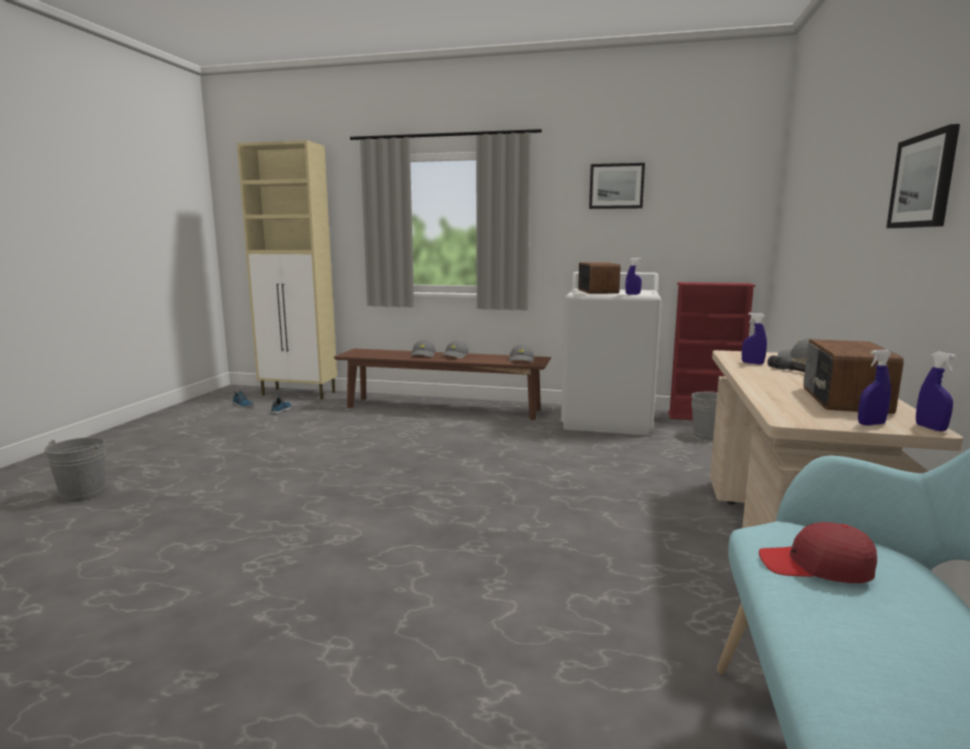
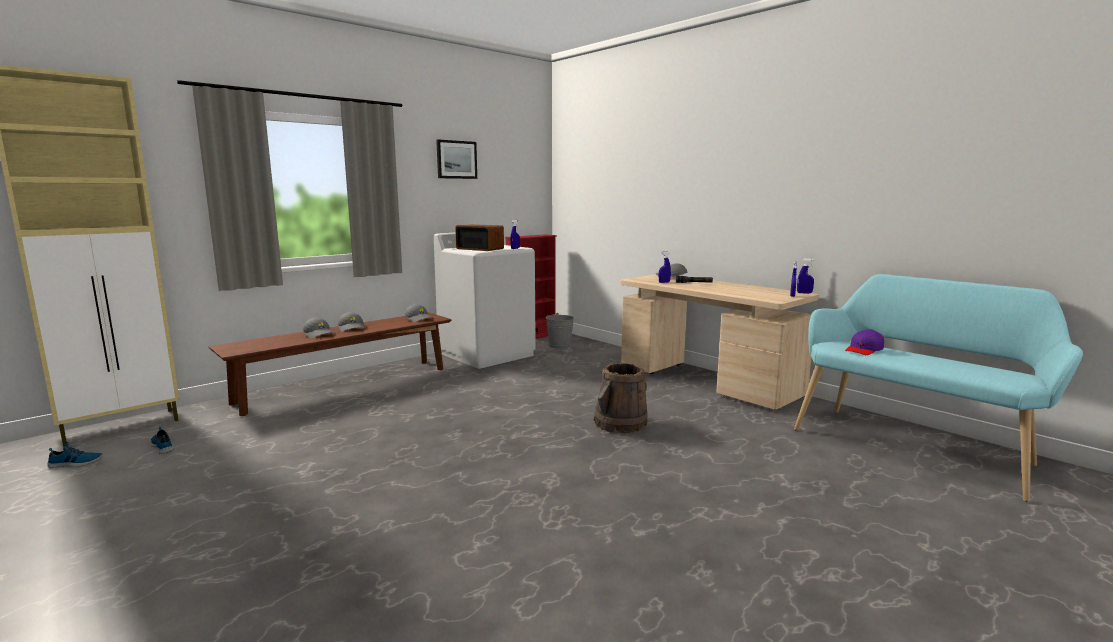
camera: 55 degrees left, 0 degrees up
(83, 494) = (194, 611): grey bucket -> none
(530, 530) = (620, 423): none -> brown bucket
(816, 567) = (864, 350): red cap -> purple cap
(843, 400) = (752, 290): radio -> none
(923, 181) = (753, 179): picture -> none

